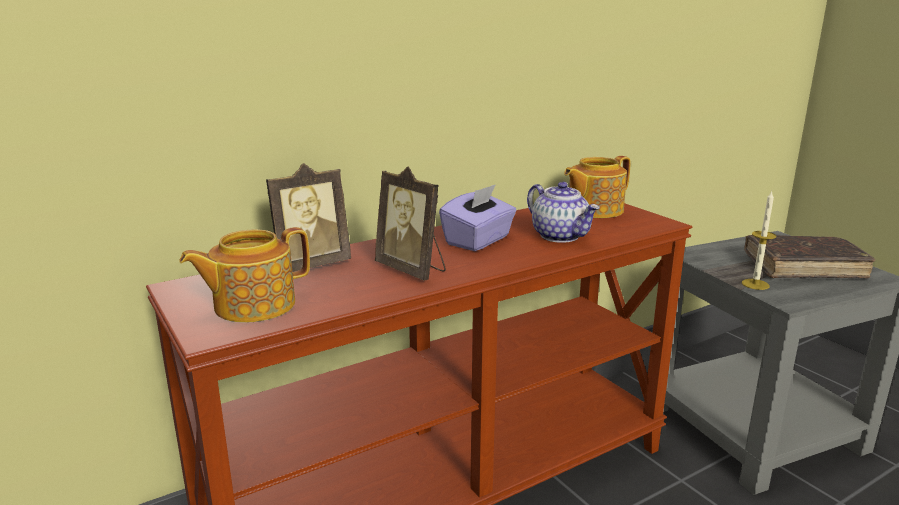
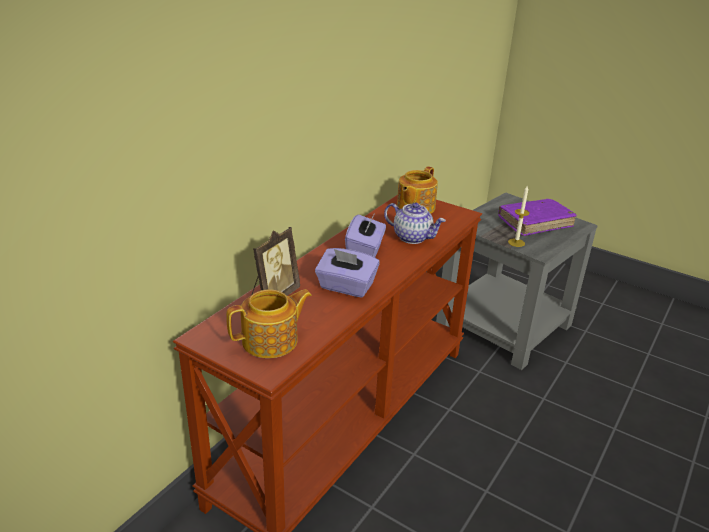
camera: 25 degrees left, 10 degrees up
(252, 305) = (271, 341): teapot -> teapot turned 150 degrees counterclockwise
(412, 270) = (346, 287): picture frame -> purple tissue box
(803, 267) = (535, 223): brown book -> purple book

